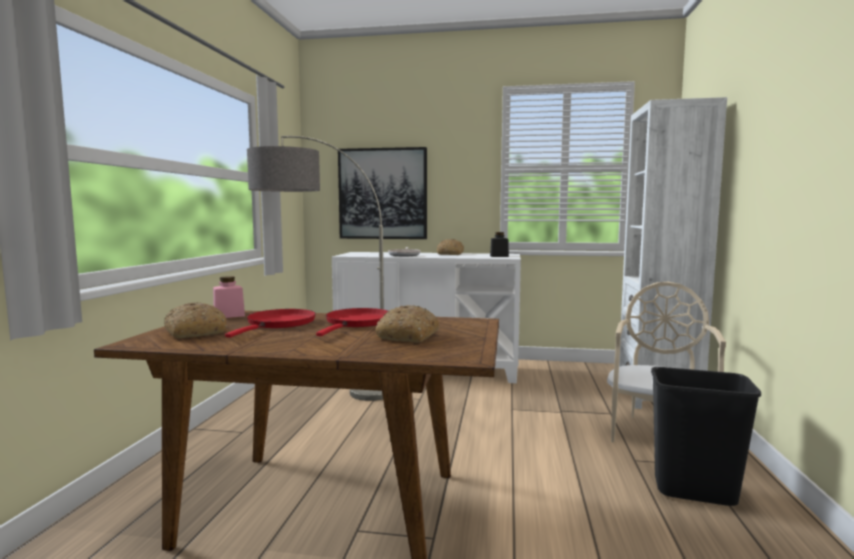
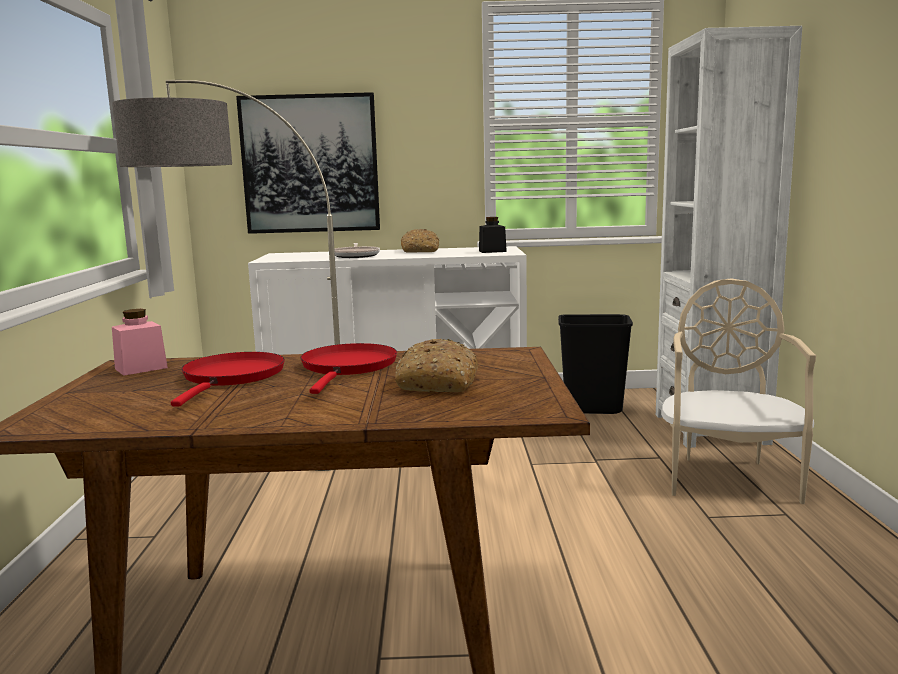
camera: 10 degrees left, 5 degrees up
(194, 332) = (108, 401): bread -> none
(693, 492) = (790, 550): black trash can -> black trash can (592, 409)

